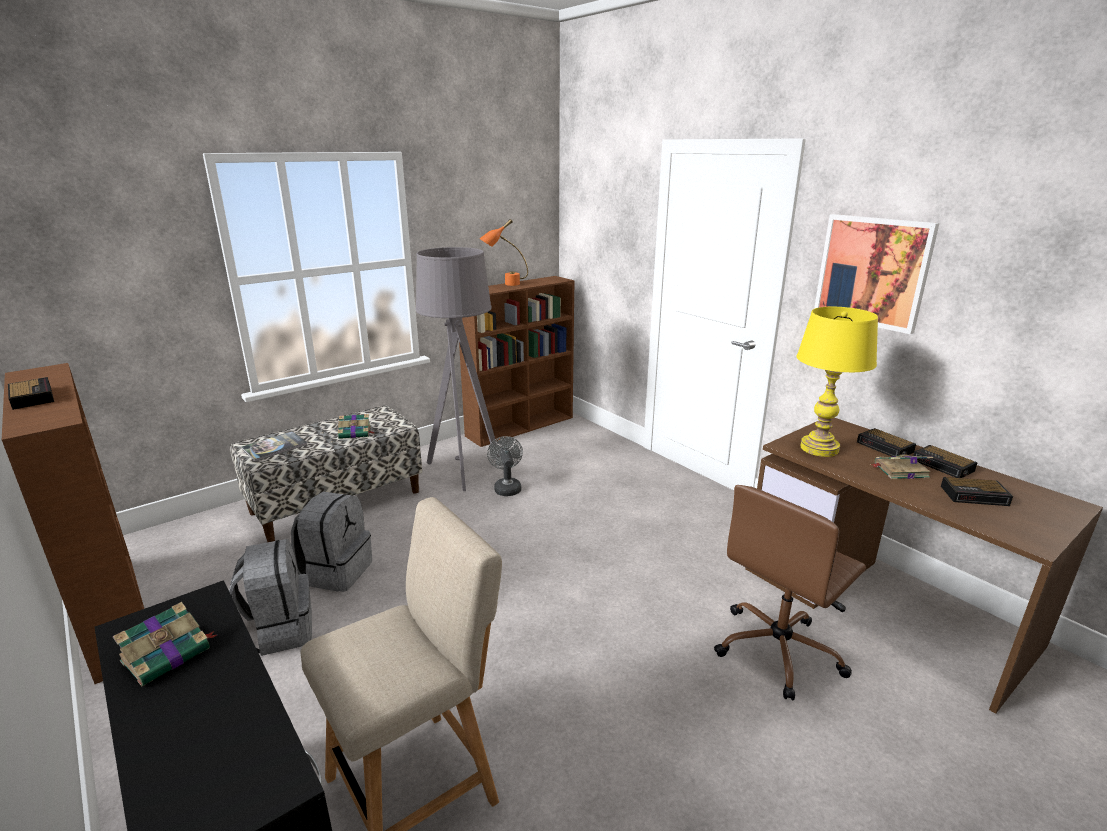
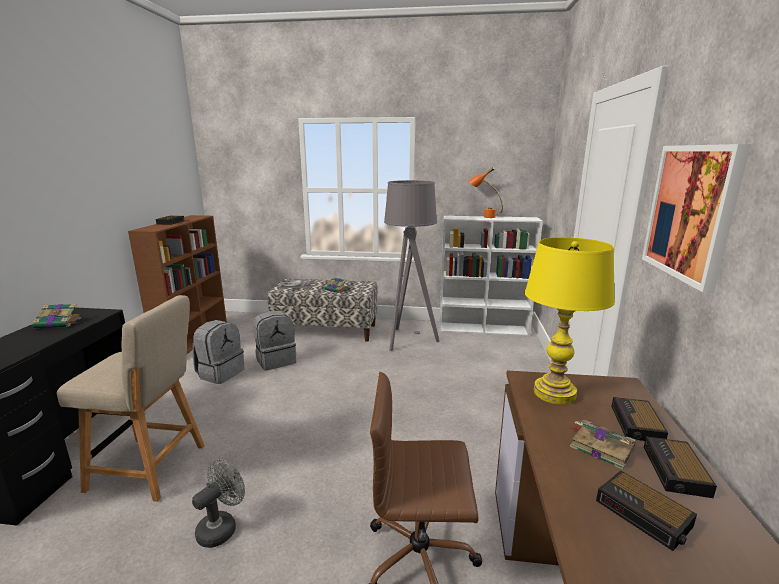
camera: 45 degrees right, 5 degrees down
(507, 487) = (416, 358): grey fan -> grey fan (221, 527)
(521, 426) = (484, 329): brown bookcase -> white bookcase

